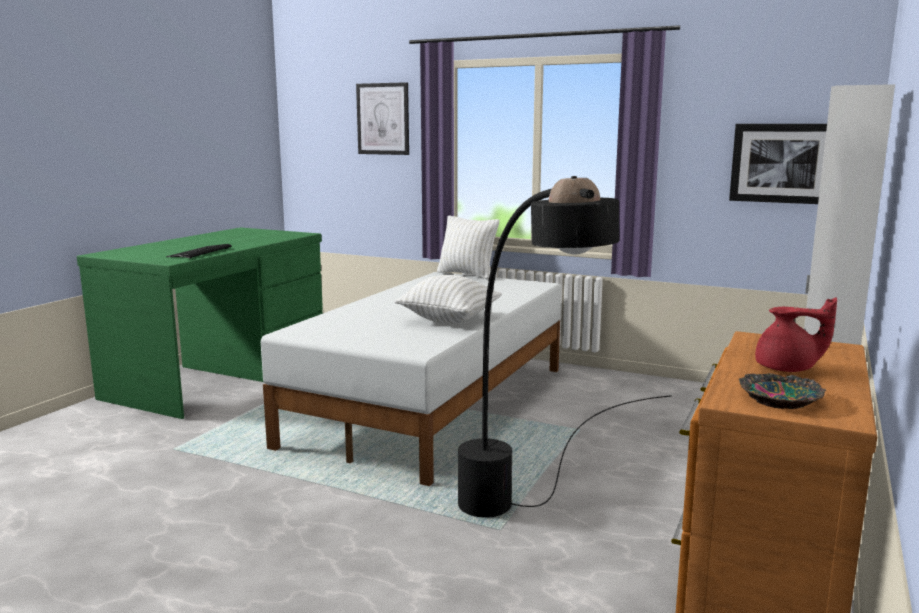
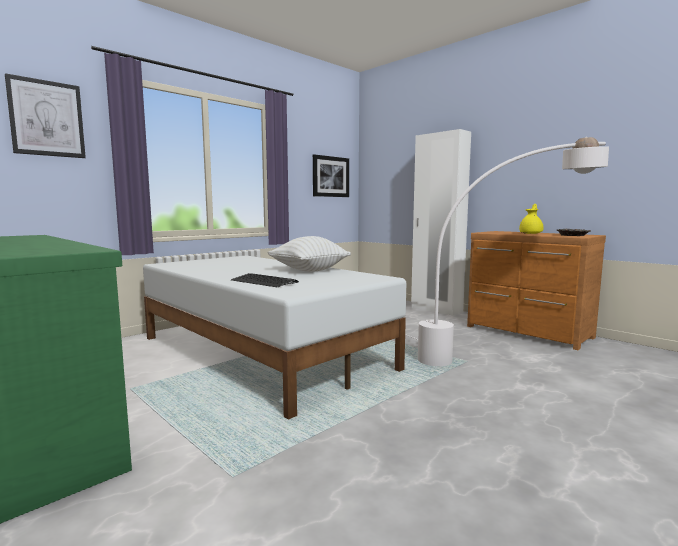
camera: 70 degrees left, 5 degrees down
(200, 252) = (51, 246): keyboard -> keyboard (264, 282)
(467, 274) = (176, 261): white pillow -> none
(536, 533) = (471, 355): black floor lamp -> white floor lamp
(787, 369) = (531, 233): red teapot -> yellow teapot

